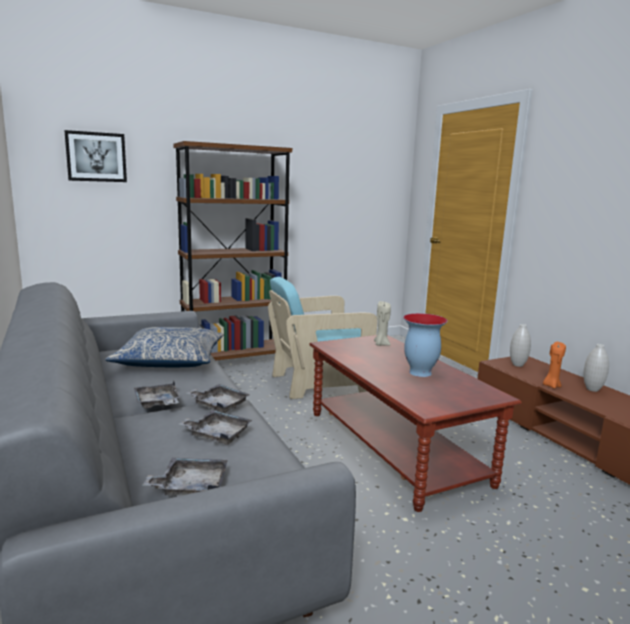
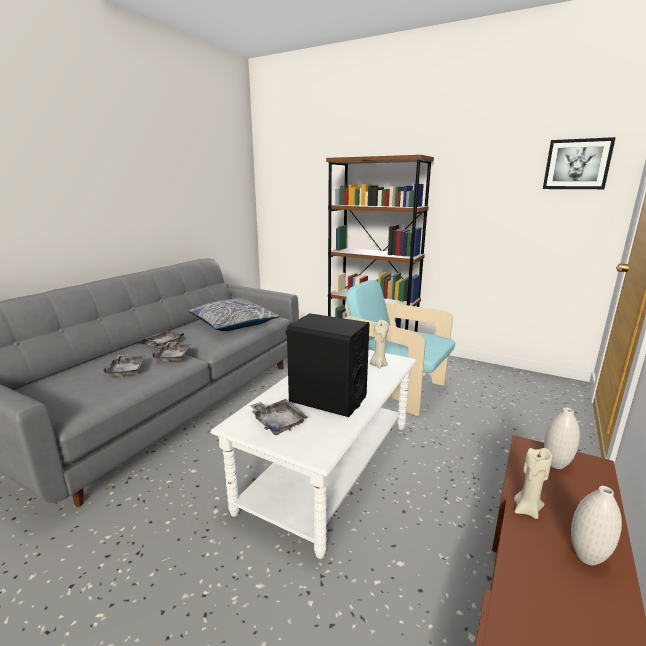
camera: 55 degrees right, 5 degrees up
(96, 157) = (297, 174): picture -> picture (577, 164)
(190, 486) = (53, 386): grey tray -> grey tray (278, 422)
(394, 446) = (330, 464): brown coffee table -> white coffee table
(419, 372) = (327, 399): vase -> black speaker
(551, 386) = (526, 509): orange candle -> beige candle

